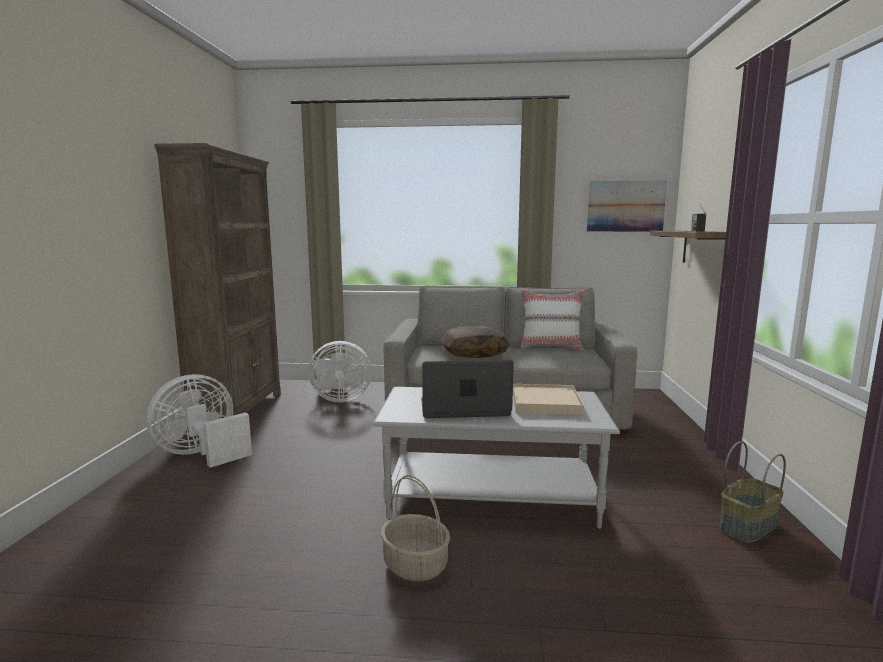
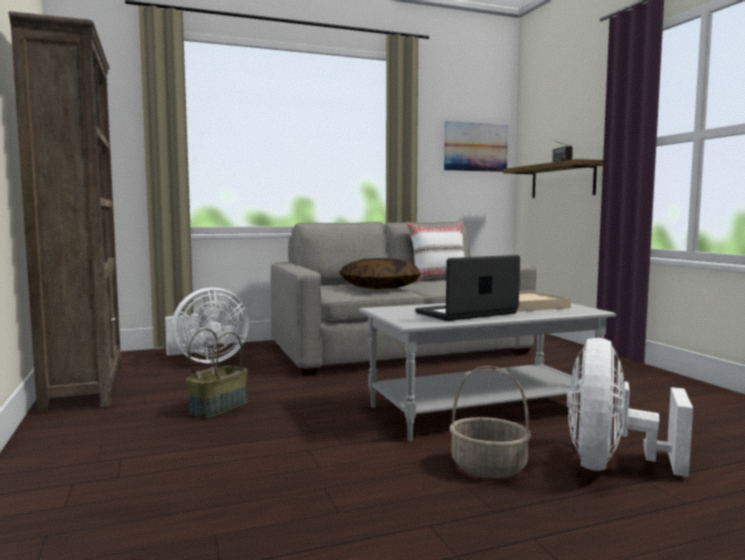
camera: 25 degrees left, 5 degrees down
(202, 454) = (97, 429): white fan -> white fan (611, 465)
(747, 526) = (690, 393): basket -> basket (218, 407)

